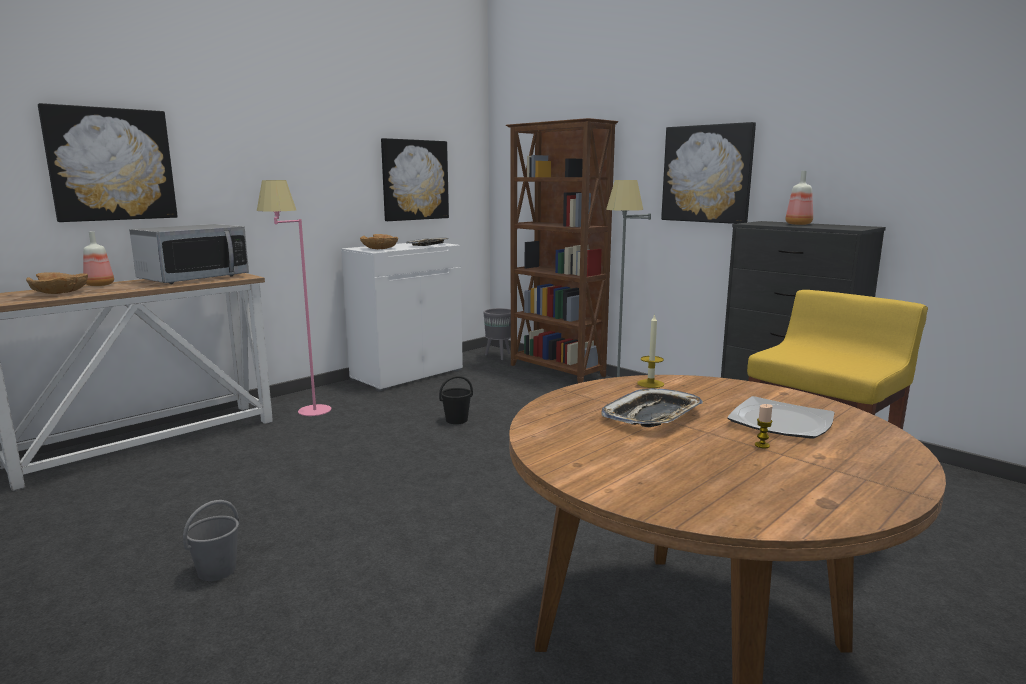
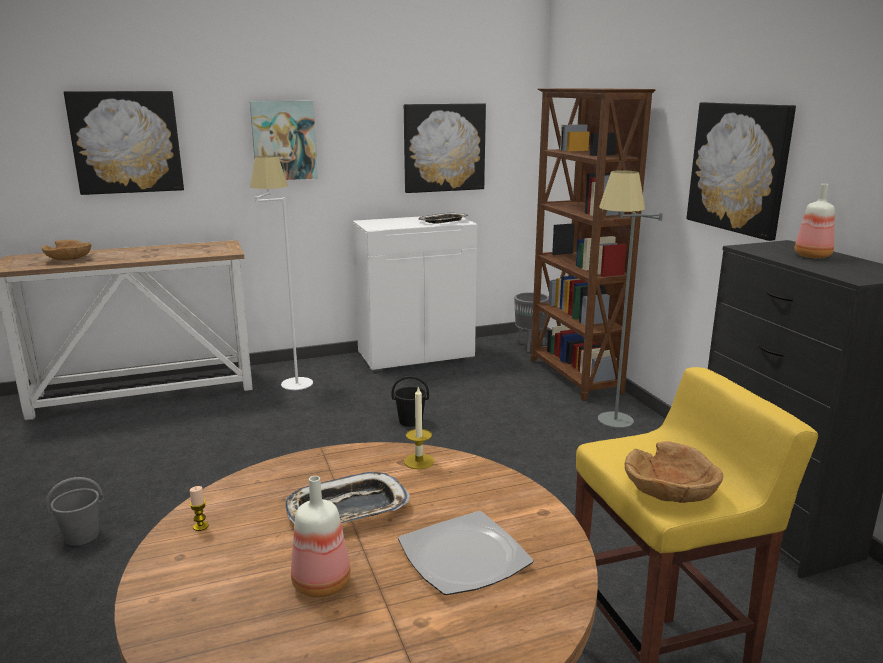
camera: 25 degrees right, 5 degrees up
(101, 285) = (110, 251): bottle -> bottle (323, 584)
(194, 278) = (188, 249): microwave -> none
(276, 168) = (284, 140): none -> picture
(302, 408) = (288, 379): pink floor lamp -> white floor lamp
(380, 249) = (384, 225): brown bowl -> brown bowl (671, 492)
(762, 445) = (387, 586): candle -> candle (200, 526)

